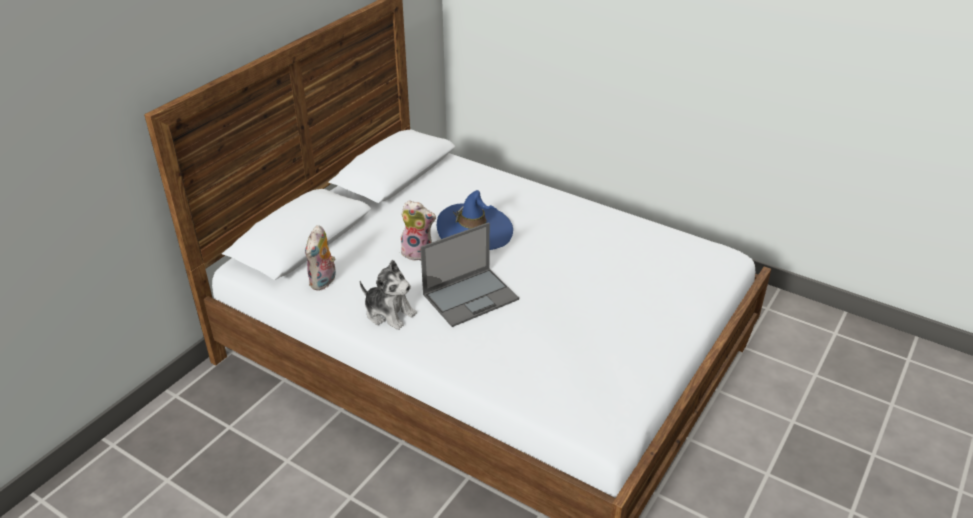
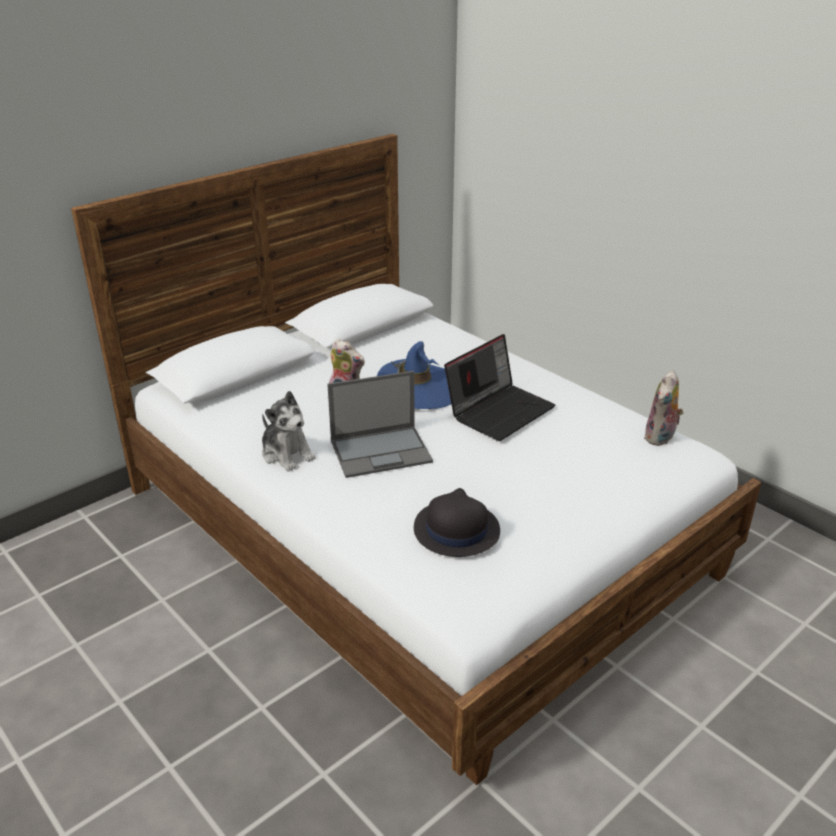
camera: 15 degrees right, 5 degrees down
(324, 282) = (236, 415): plush toy -> plush toy (661, 438)
(552, 241) = (499, 410): none -> laptop
(566, 358) = (455, 530): none -> black hat

